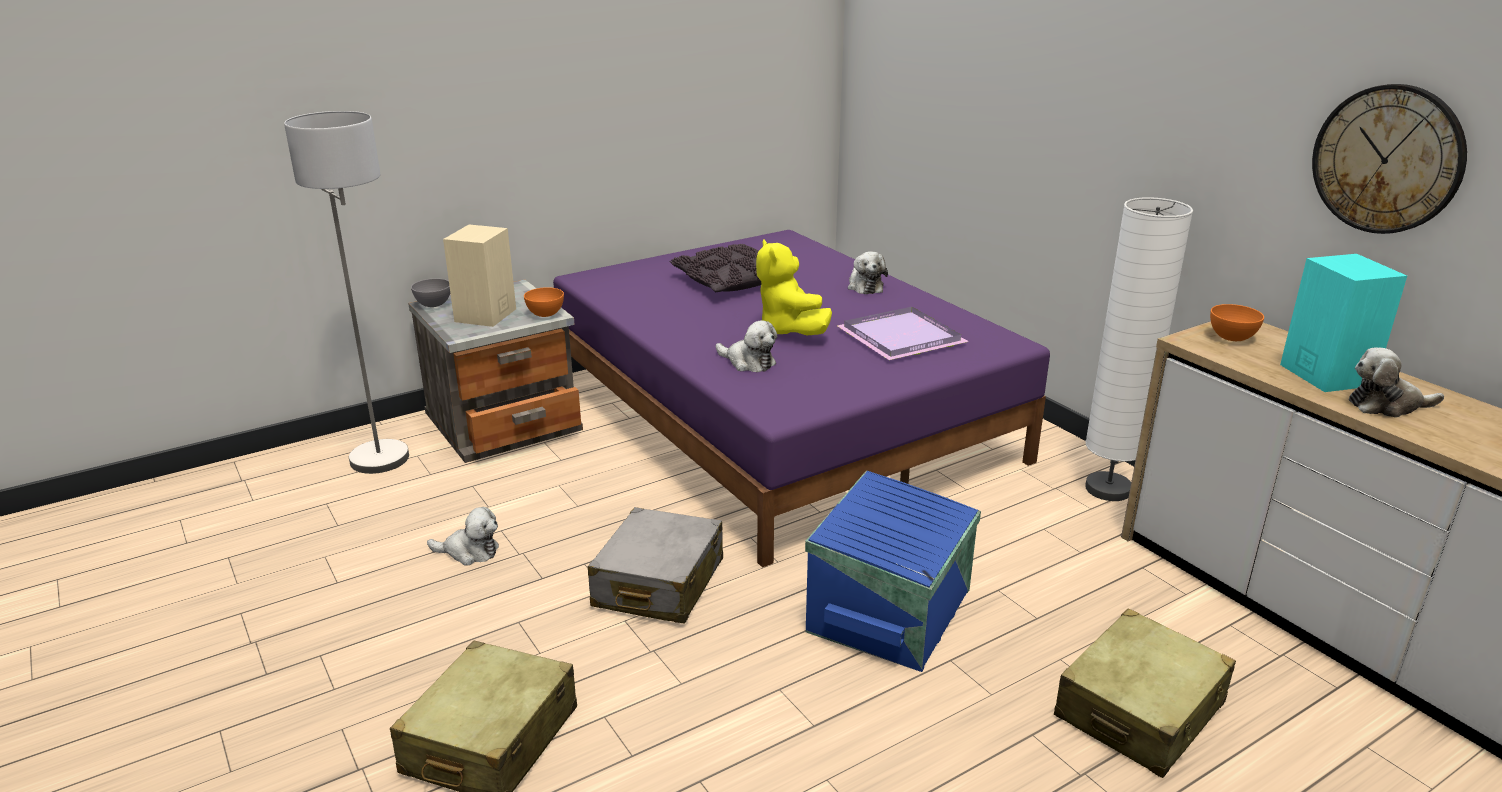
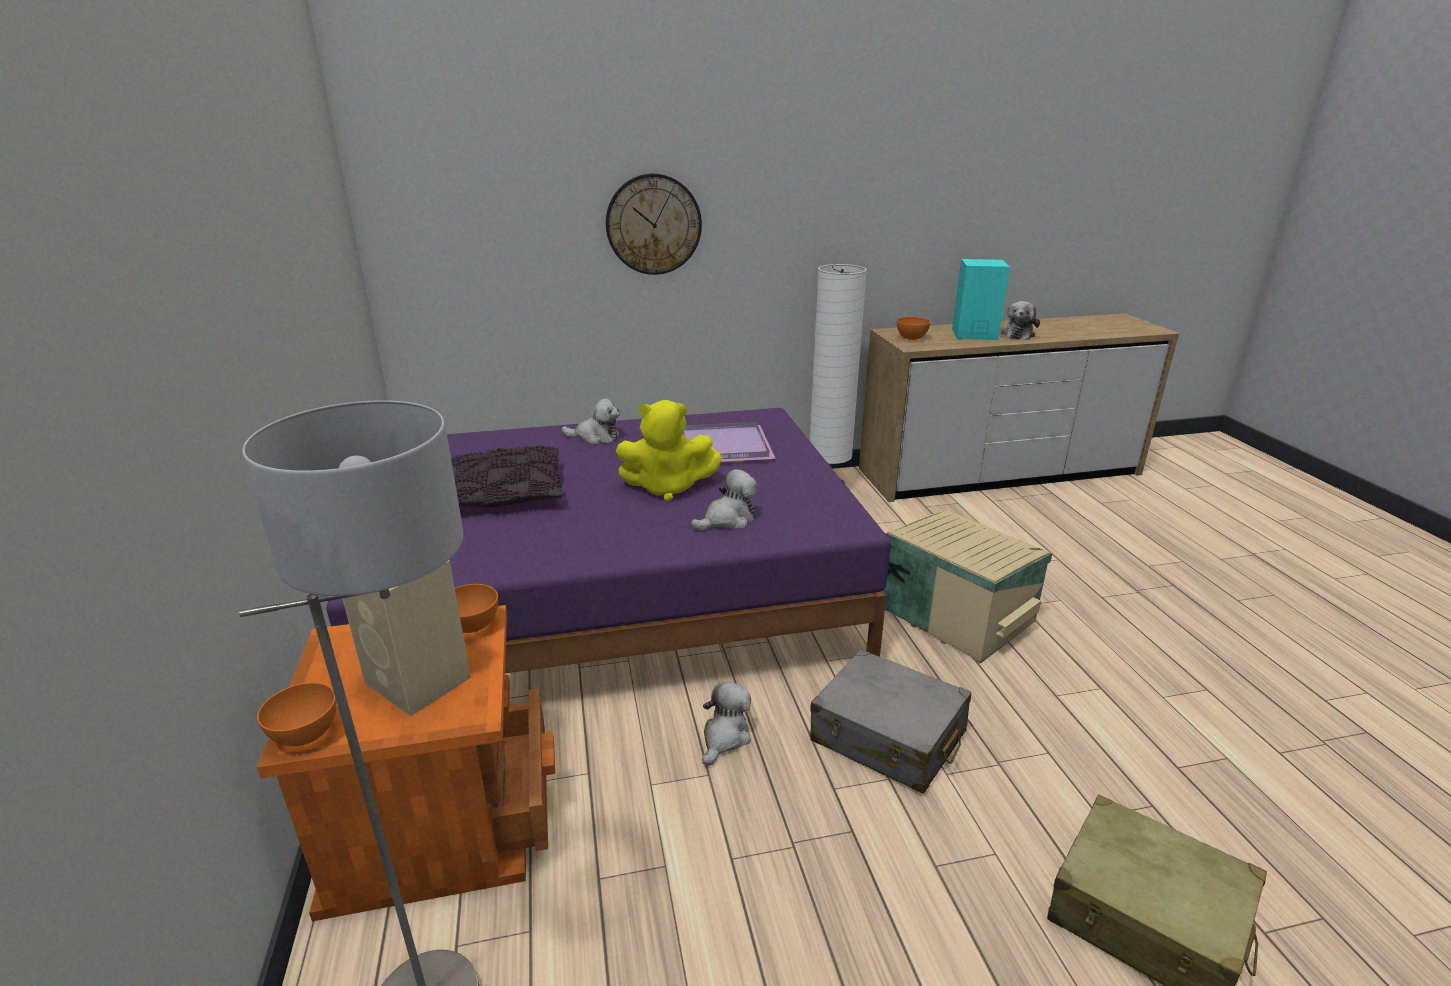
camera: 70 degrees left, 0 degrees up
(434, 304) = (306, 734): grey bowl -> orange bowl
(469, 552) = (770, 900): plush toy -> plush toy (724, 737)
(507, 424) = (445, 815): grey nightstand -> orange nightstand
(892, 610) = (956, 613): blue storage box -> beige storage box
(1140, 710) = (1075, 554): beige suitcase -> none
(1387, 159) = (945, 200): wall clock -> wall clock (653, 224)

